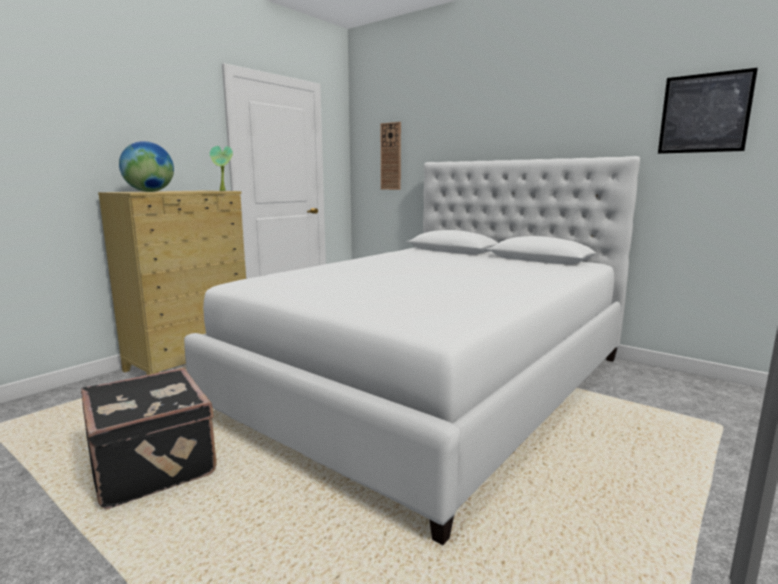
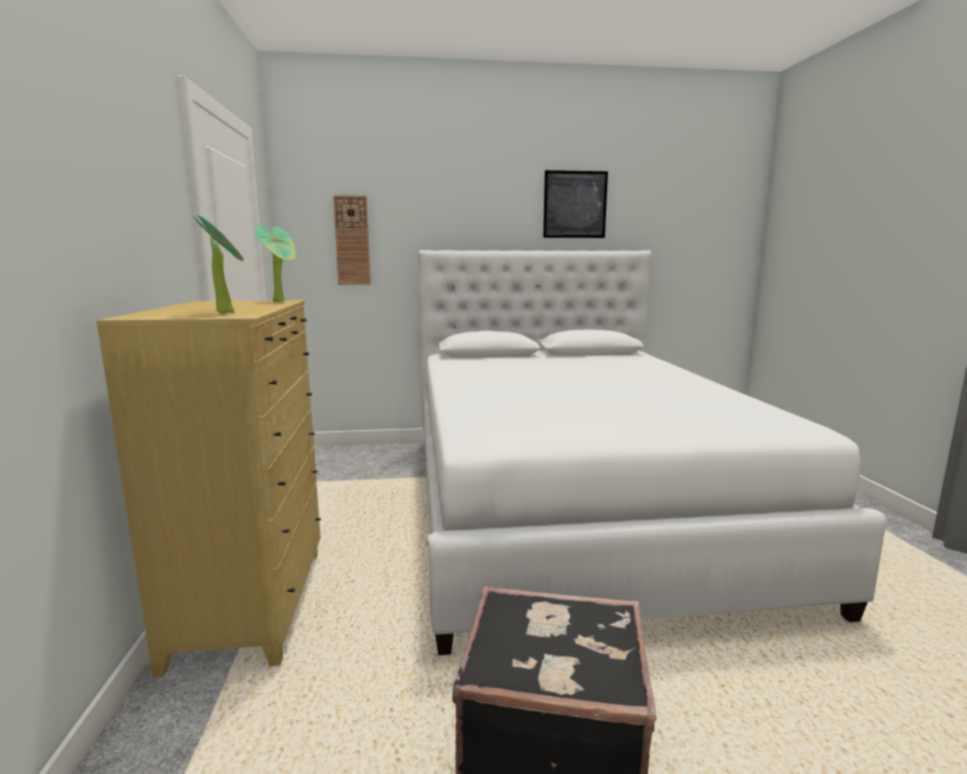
camera: 45 degrees left, 0 degrees up
(149, 192) = (227, 312): globe -> potted plant
(704, 113) = (688, 216): picture -> picture (575, 204)

